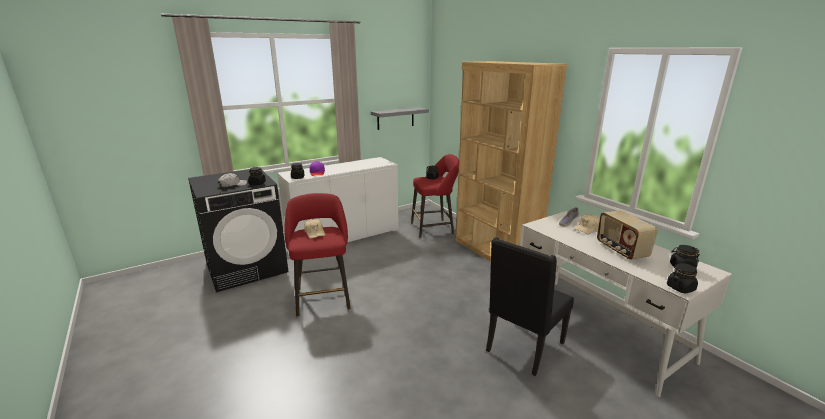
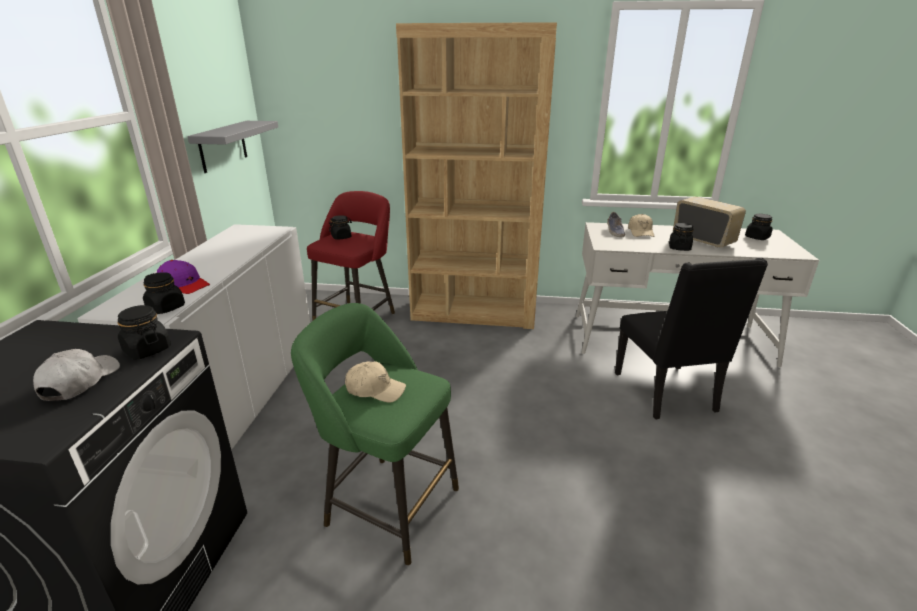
camera: 50 degrees left, 5 degrees up
(322, 297) = (387, 504): red stool -> green stool
(621, 250) = (703, 240): radio -> radio turned 150 degrees counterclockwise
(680, 288) = (795, 253): black jar -> black jar (679, 248)

